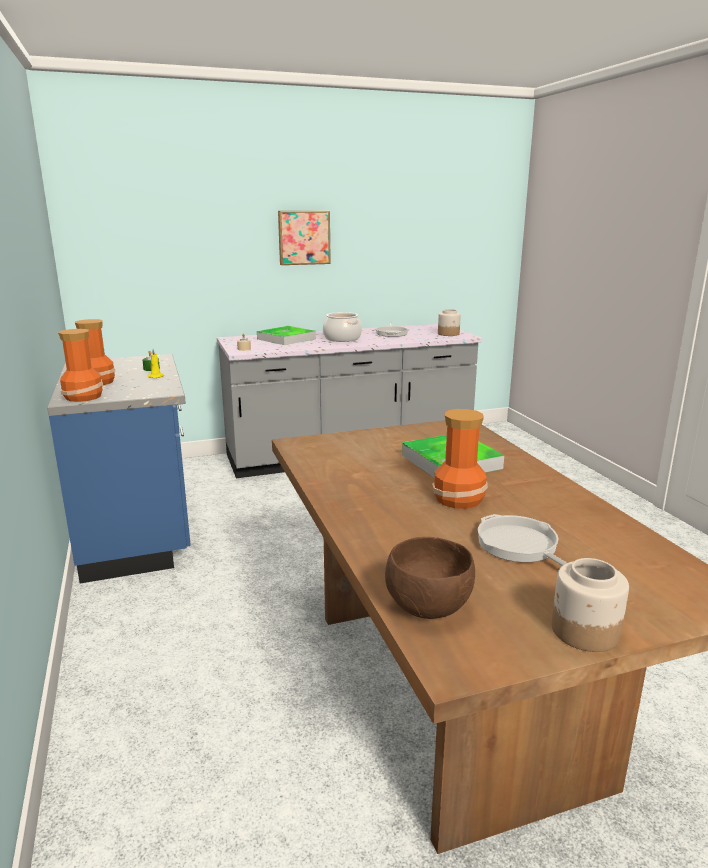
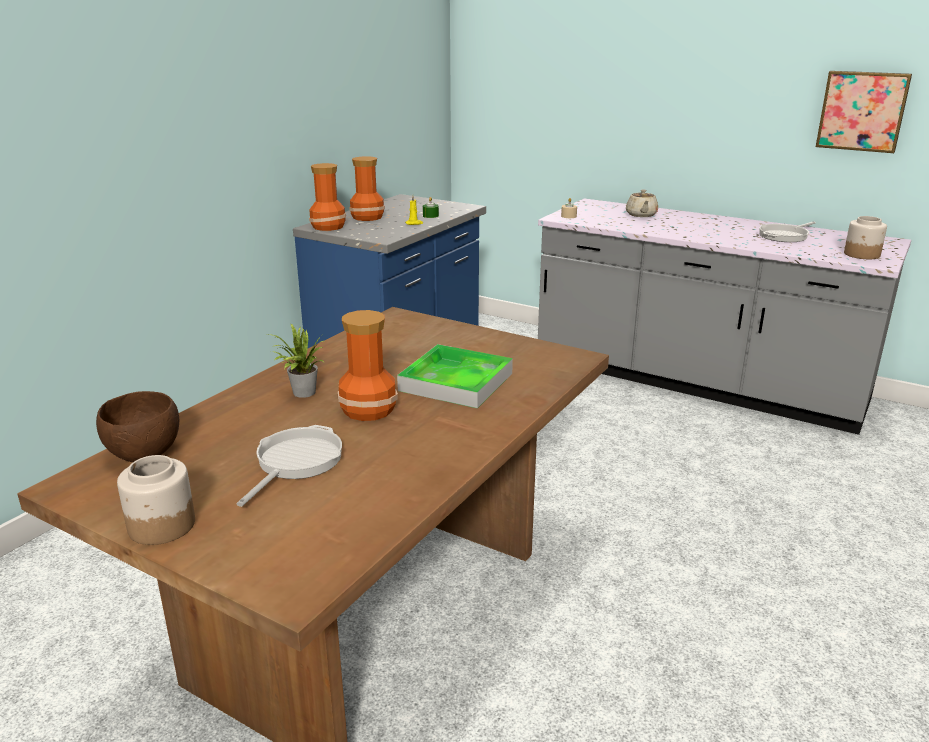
camera: 50 degrees right, 5 degrees up
(286, 339) = (641, 215): tray -> beige teapot
(303, 237) = (706, 87): picture -> picture (862, 111)
(342, 339) = (700, 228): cooking pot -> none
(392, 512) = (301, 393): none -> potted plant

